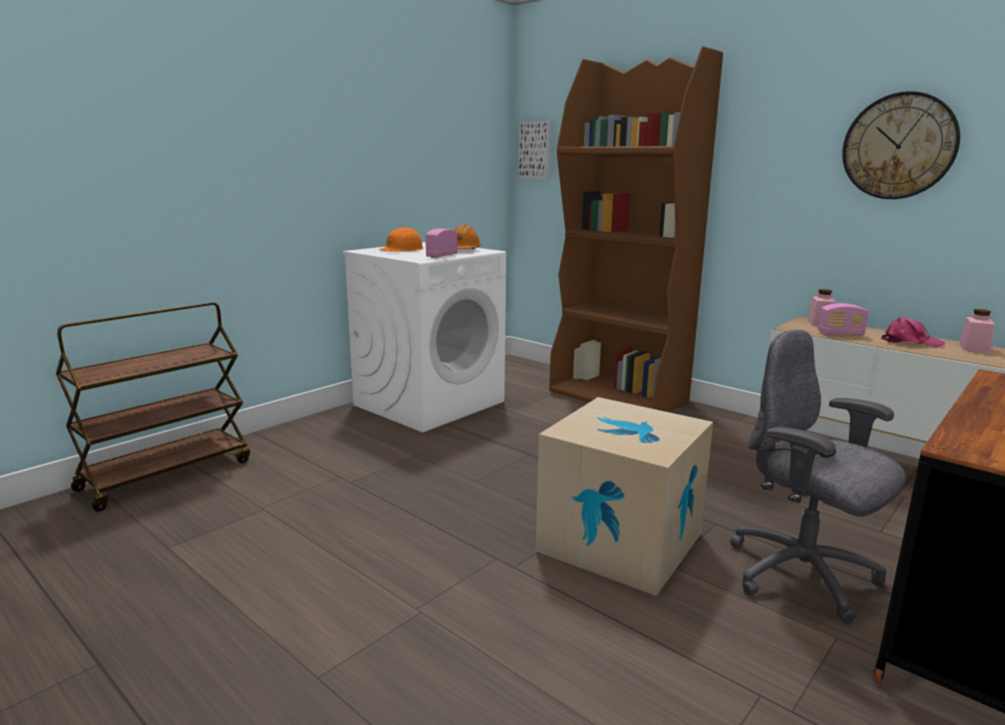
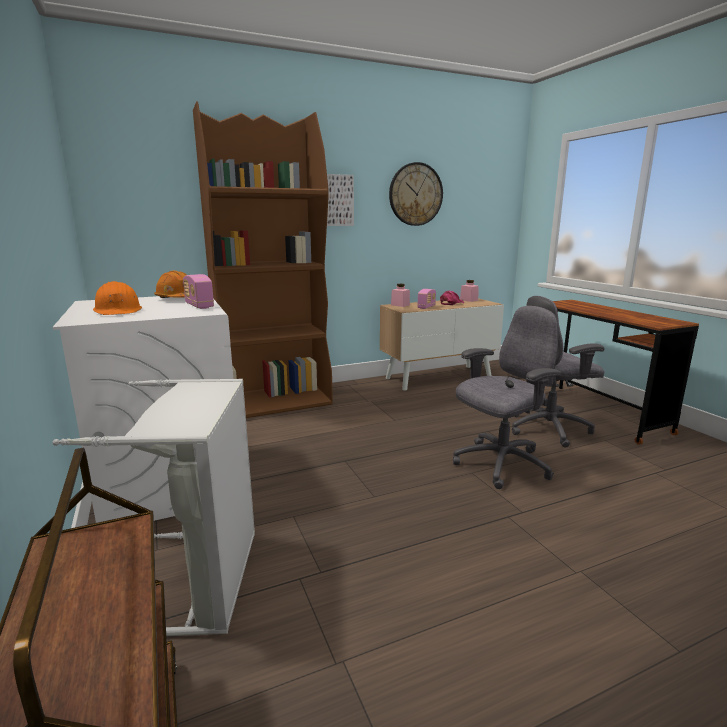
camera: 65 degrees left, 0 degrees up
(323, 447) = (204, 579): none -> grey laundry basket
(536, 150) = (111, 190): picture -> picture (337, 200)
(620, 542) = (500, 464): cardboard box -> grey office chair

